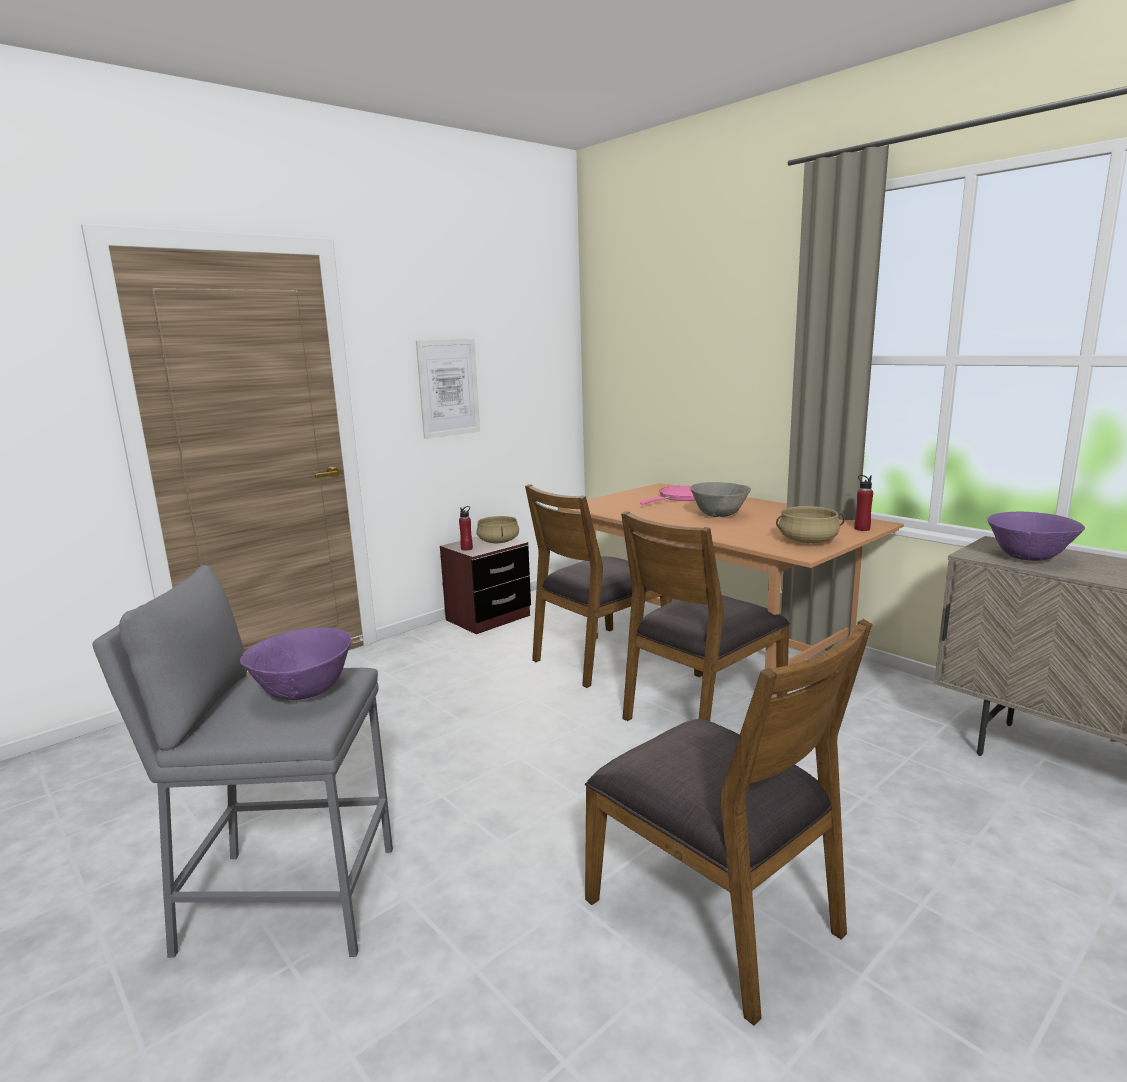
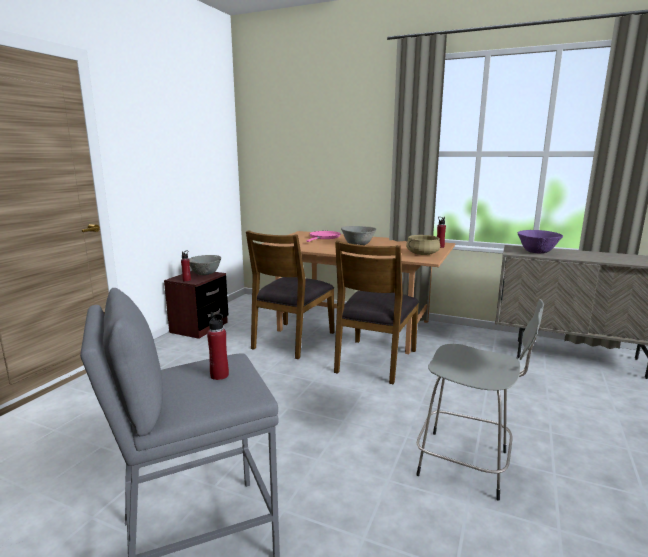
camera: 25 degrees left, 0 degrees up
(304, 693) = (219, 375): purple bowl -> red bottle
(448, 388) = (165, 168): picture -> none
(499, 542) = (205, 274): beige cooking pot -> grey bowl
(716, 914) = (467, 464): brown chair -> grey stool

